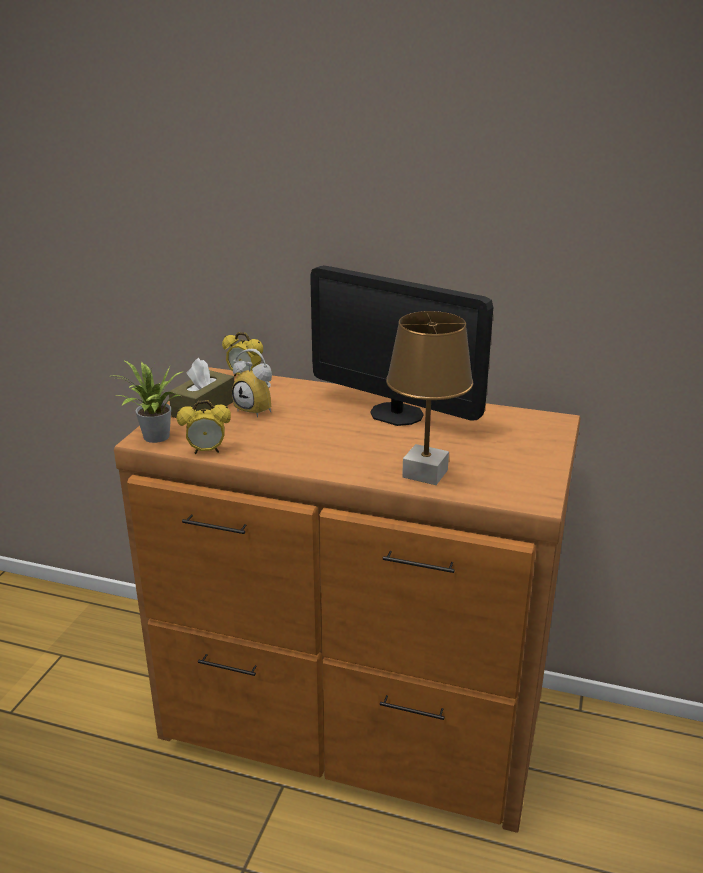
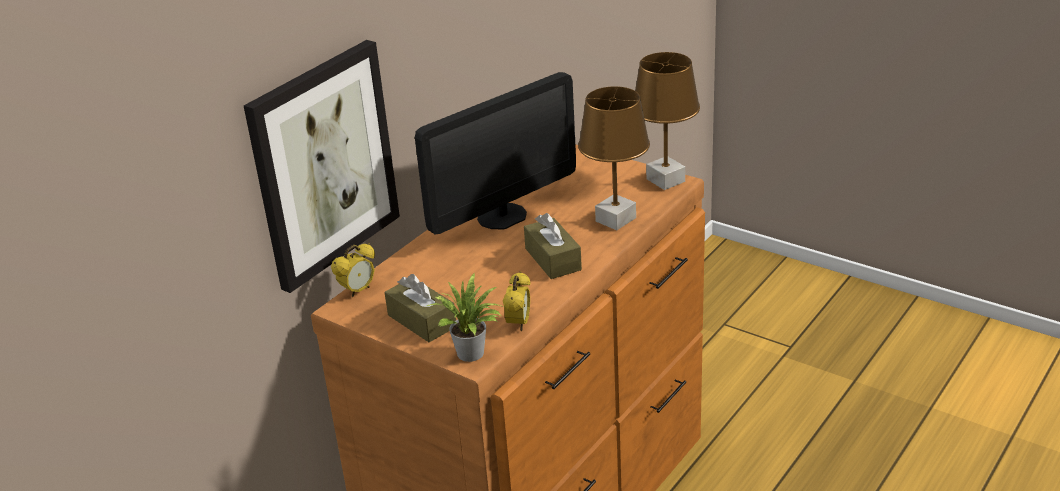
camera: 70 degrees left, 5 degrees up
(256, 254) = (323, 164): none -> picture
(258, 409) = (445, 288): alarm clock -> none
(327, 450) = (553, 259): none -> brown tissue box
(536, 493) = (666, 180): none -> brown table lamp

